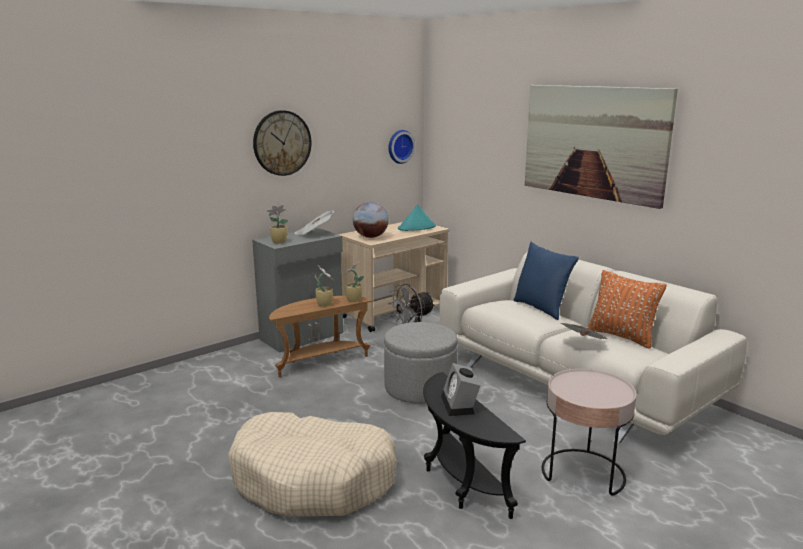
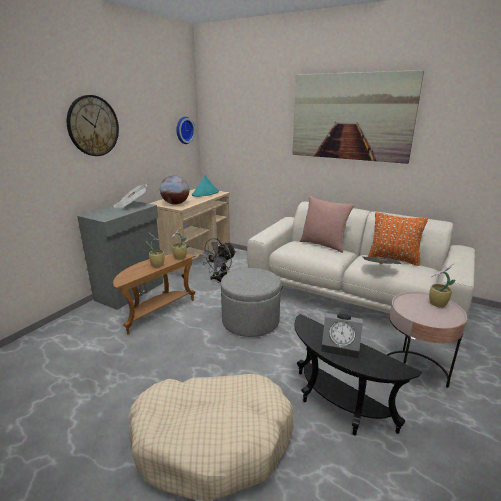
camera: 20 degrees left, 5 degrees up
(278, 242) = (103, 215): potted plant -> potted plant (437, 304)
(460, 405) = (341, 346): alarm clock -> alarm clock turned 45 degrees counterclockwise
(541, 308) = (323, 245): blue pillow -> pink pillow

